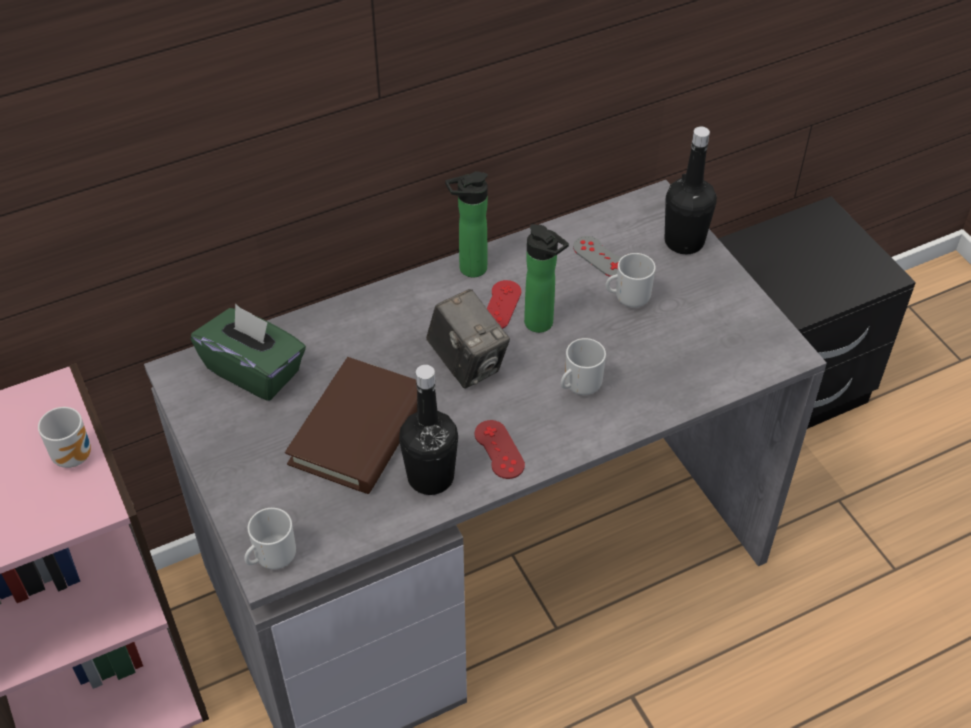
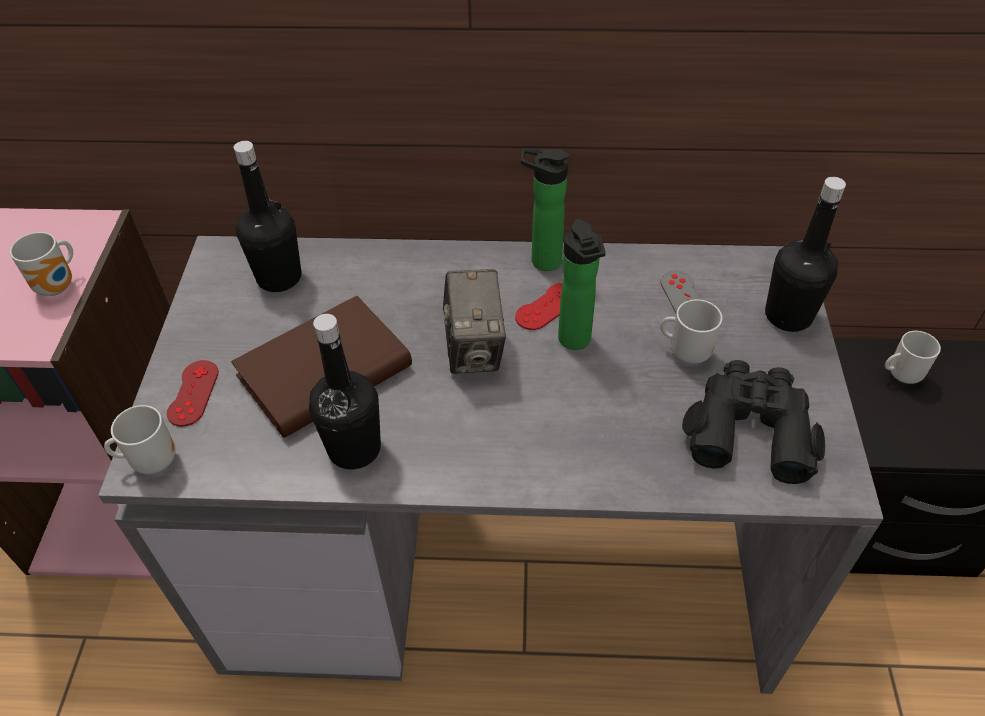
camera: 30 degrees right, 0 degrees up
(254, 370) = (279, 277): green tissue box -> black bottle
(499, 449) = (441, 451): red game controller -> red game controller (193, 393)
(579, 387) = (571, 421): mug -> mug (900, 374)
(707, 337) = (750, 428): none -> black binoculars

